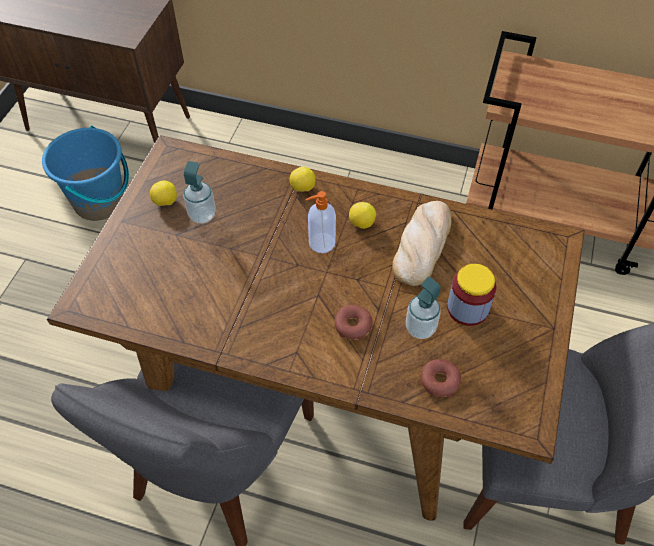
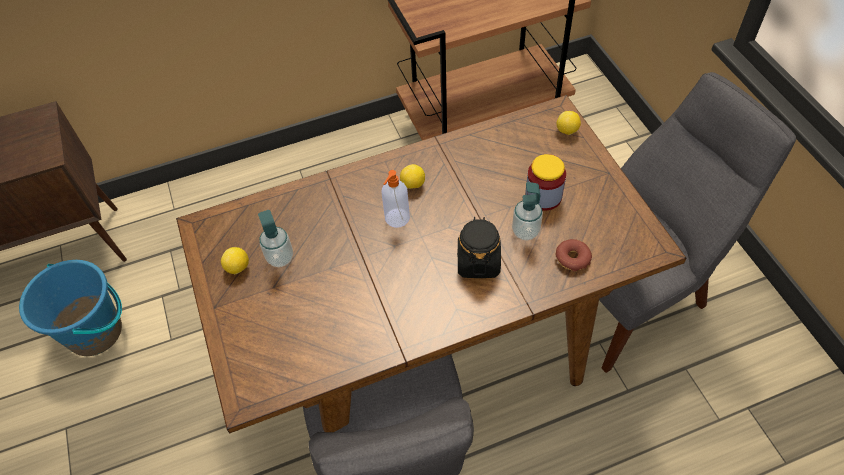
camera: 35 degrees left, 0 degrees up
(302, 188) = (342, 187): lemon -> lemon (567, 131)
(353, 326) = (478, 262): donut -> black jar
(422, 244) = (470, 172): bread -> none

